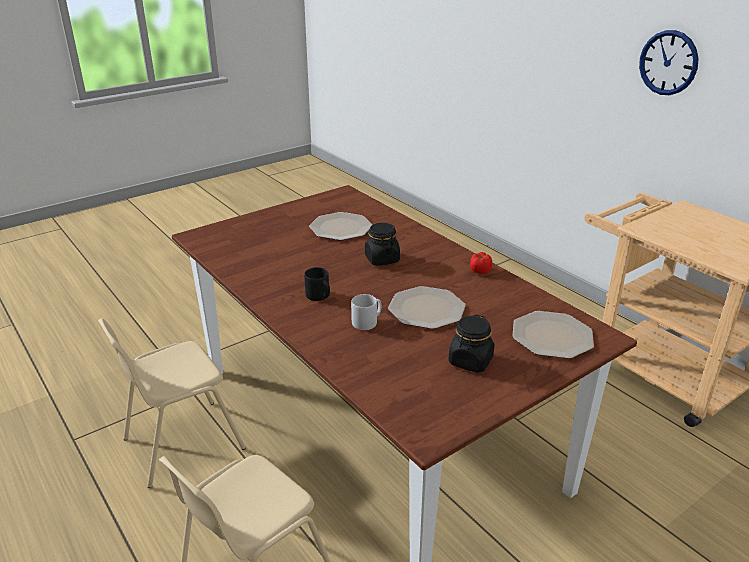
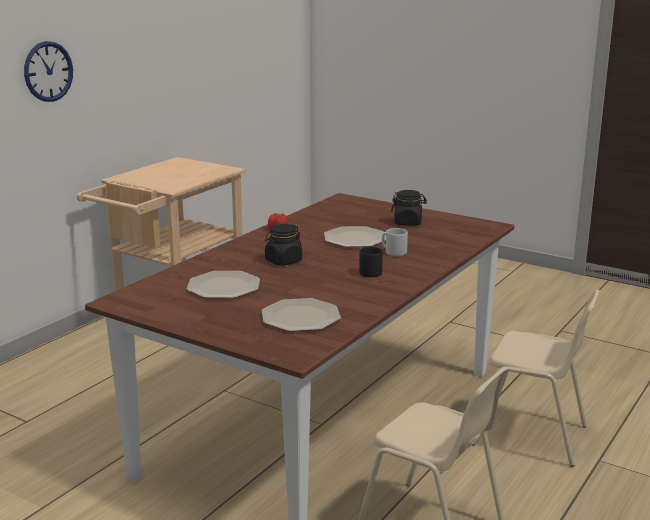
camera: 110 degrees left, 10 degrees down
(552, 336) = (355, 208): plate -> plate (300, 317)

